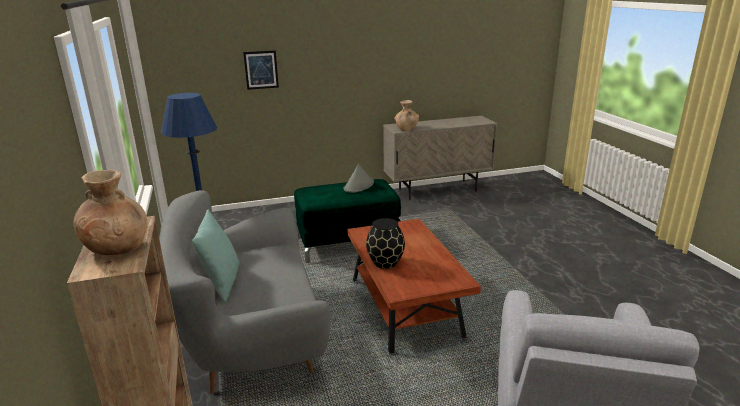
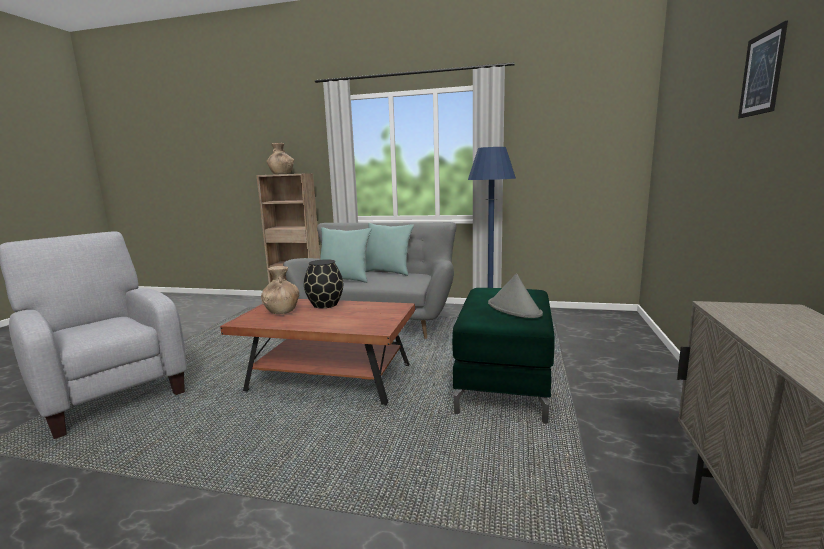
camera: 120 degrees right, 10 degrees down
(261, 70) = (701, 142): picture -> picture (761, 74)
(277, 297) = (345, 279): none -> turquoise pillow
(406, 129) = (742, 315): brown vase -> brown vase (282, 311)

